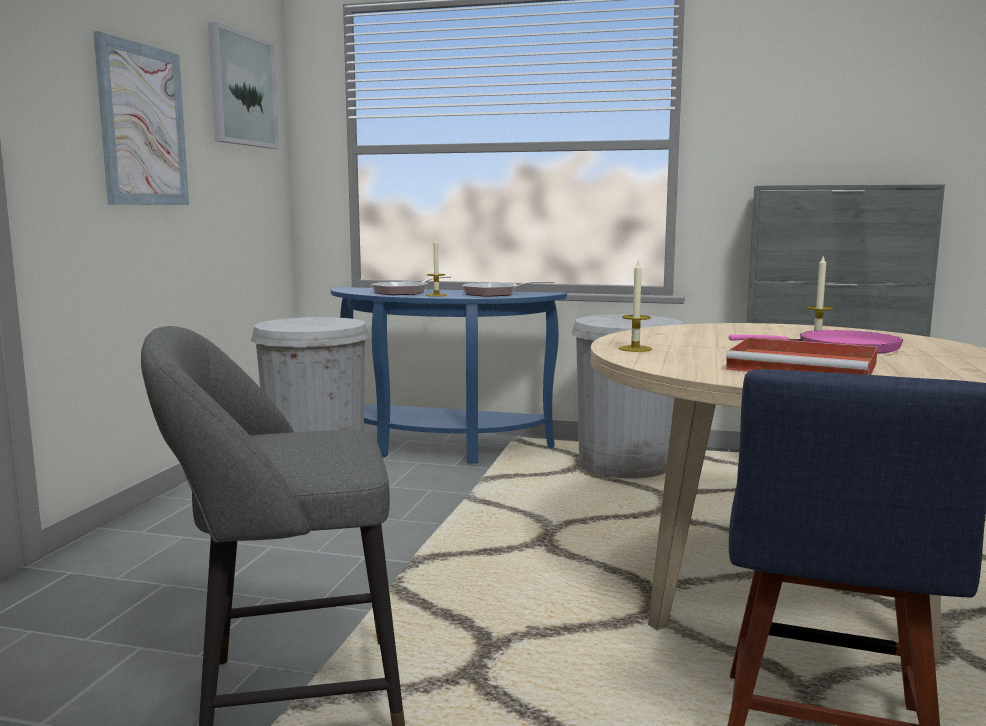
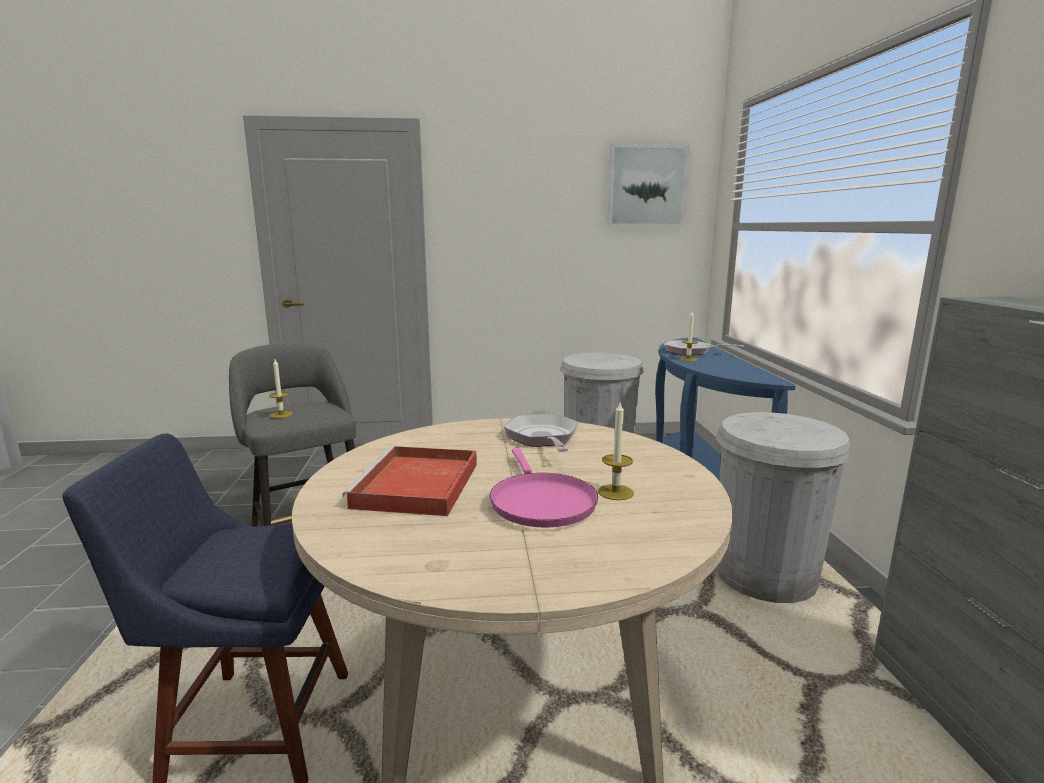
camera: 70 degrees right, 5 degrees up
(143, 125) = (533, 223): picture -> none
(495, 294) = (730, 369): frying pan -> frying pan (543, 438)
(635, 349) = (474, 430): candle -> candle (281, 415)

